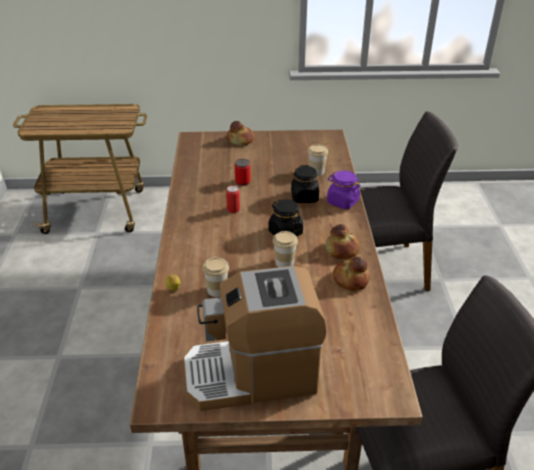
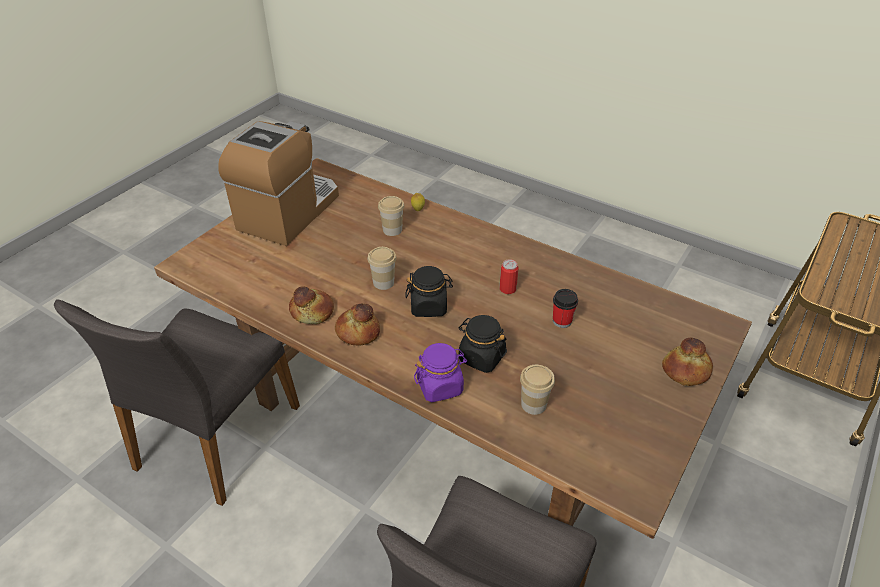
camera: 125 degrees right, 5 degrees up
(242, 182) = (562, 321): can -> cup

